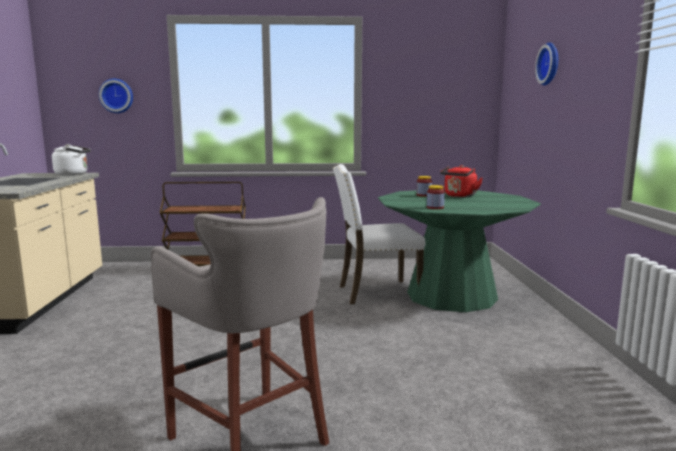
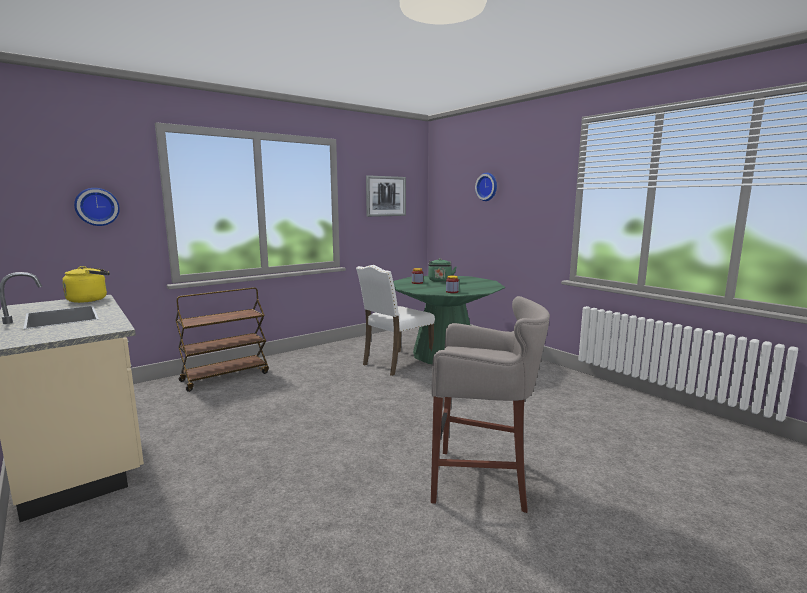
camera: 35 degrees left, 0 degrees up
(74, 174) = (90, 299): white kettle -> yellow kettle
(432, 85) = (386, 196): none -> picture
(459, 196) = (440, 281): red kettle -> green kettle

